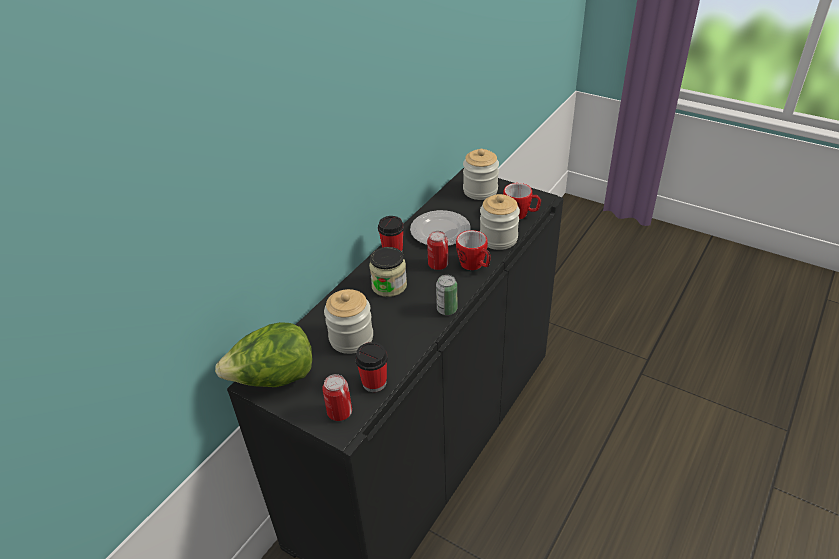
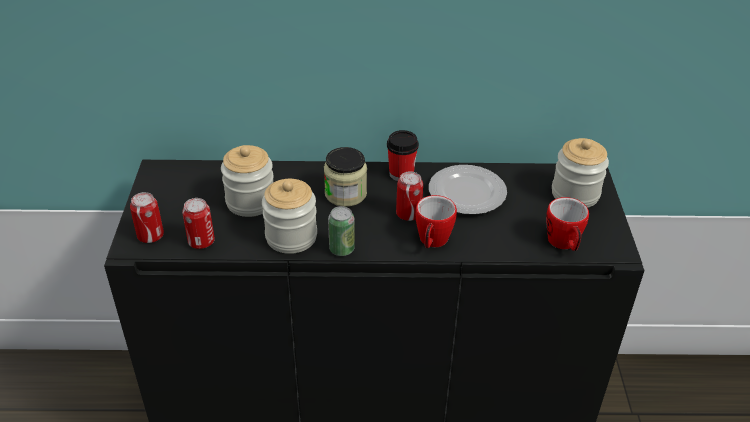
camera: 55 degrees right, 0 degrees up
(273, 379) = (168, 179): lettuce -> none
(374, 382) = (201, 241): cup -> can
(498, 239) = (498, 242): jar -> jar (291, 237)

